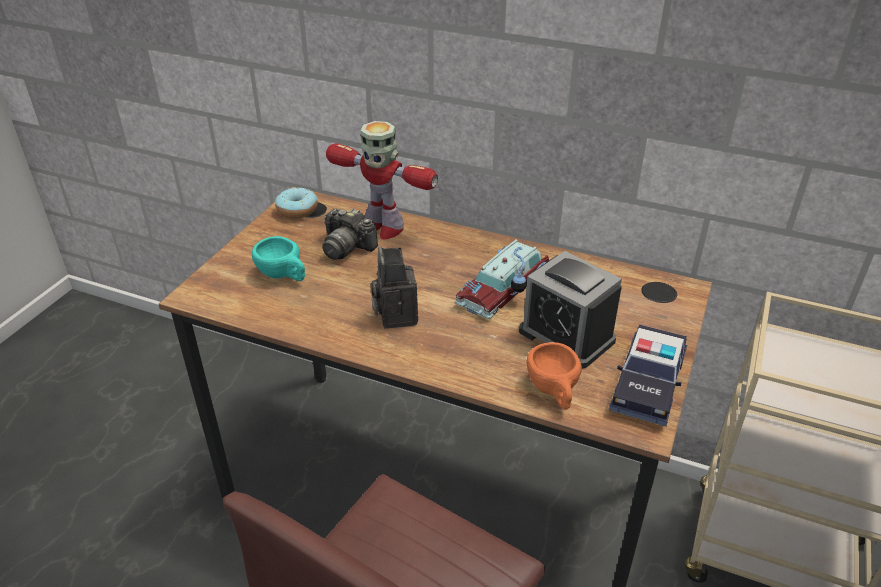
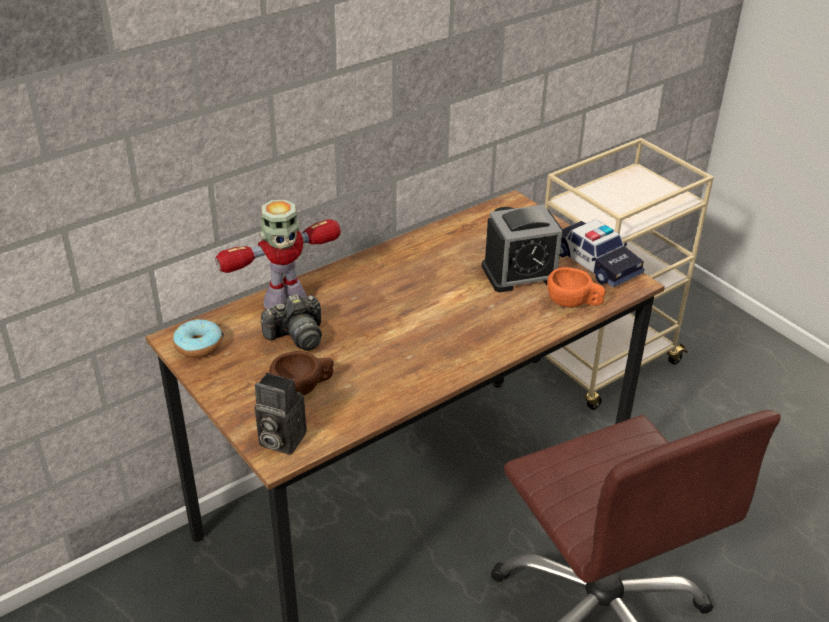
camera: 60 degrees left, 0 degrees up
(283, 275) = (303, 388): turquoise cup -> brown cup
(395, 315) = (423, 343): camera -> camera (279, 440)
(506, 286) = (438, 275): toy car -> none

